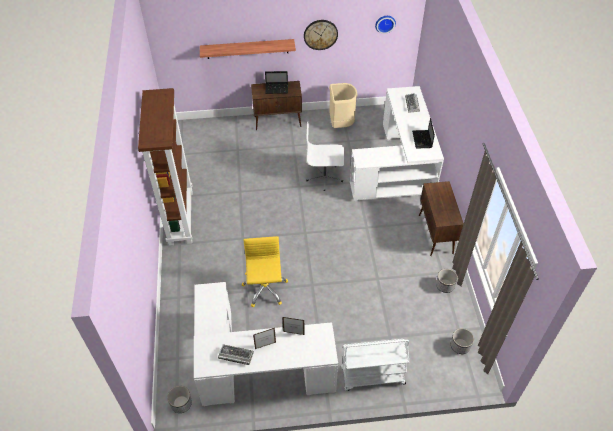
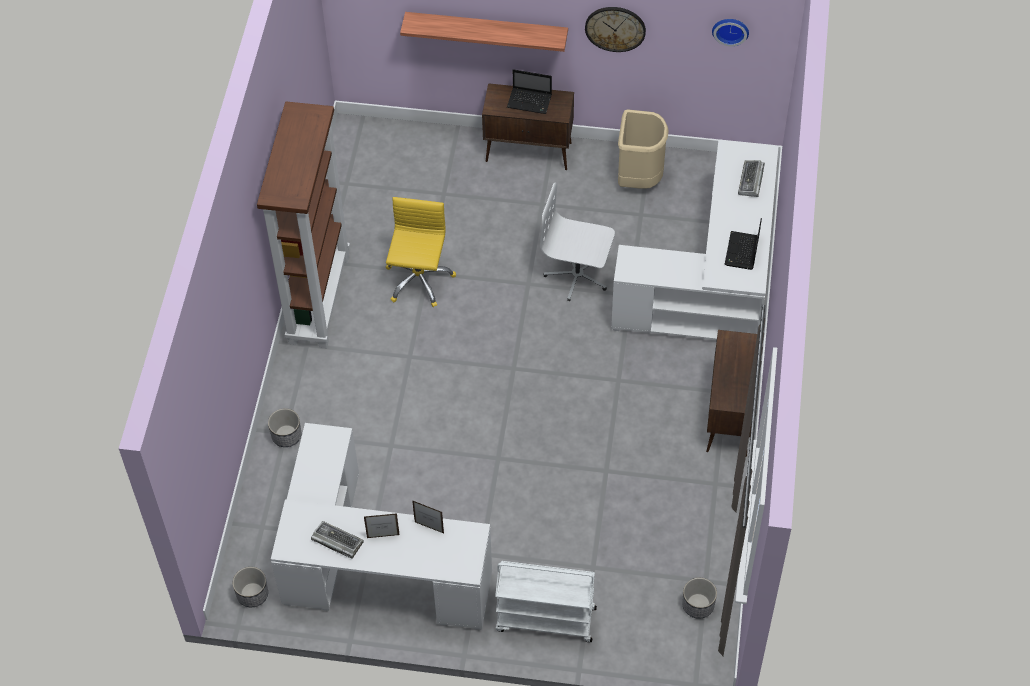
camera: 15 degrees right, 5 degrees up
(265, 289) = (422, 449): yellow office chair -> yellow office chair (418, 280)
(445, 286) = (711, 506): planter -> planter (286, 436)

